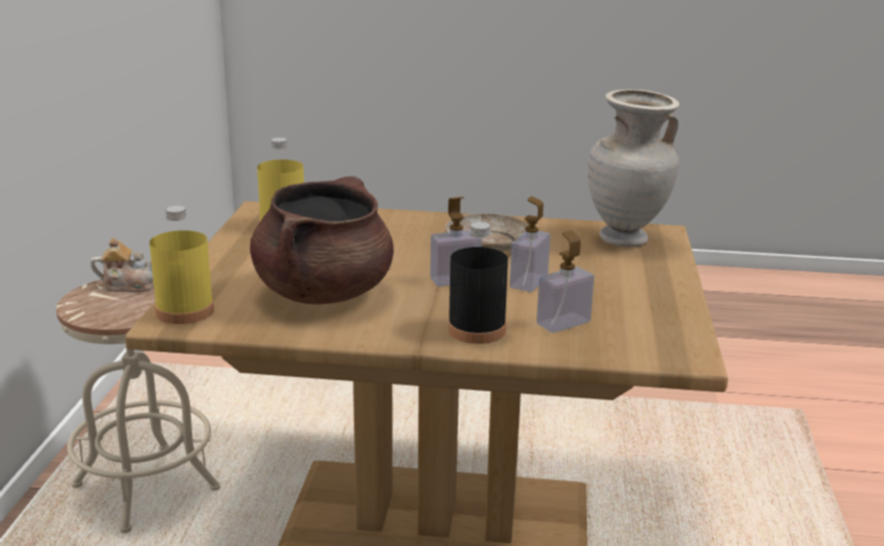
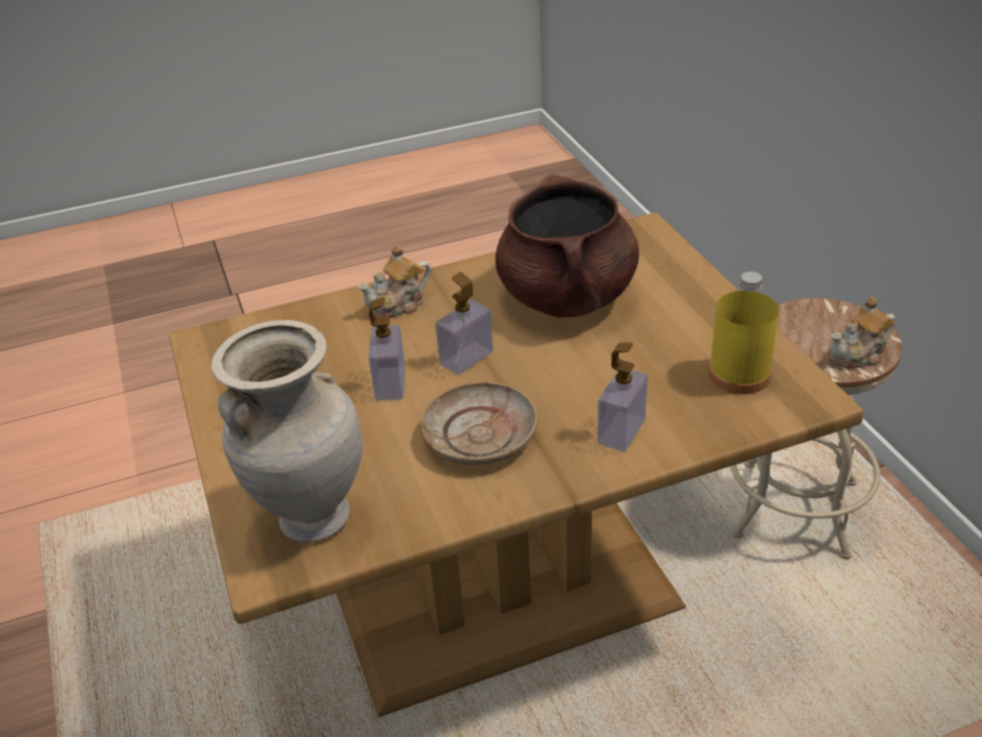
camera: 155 degrees right, 15 degrees up
(185, 311) = (647, 240): yellow bottle -> none
(476, 330) = (399, 305): black bottle -> teapot
(563, 323) = (327, 339): soap dispenser -> soap dispenser (621, 431)

